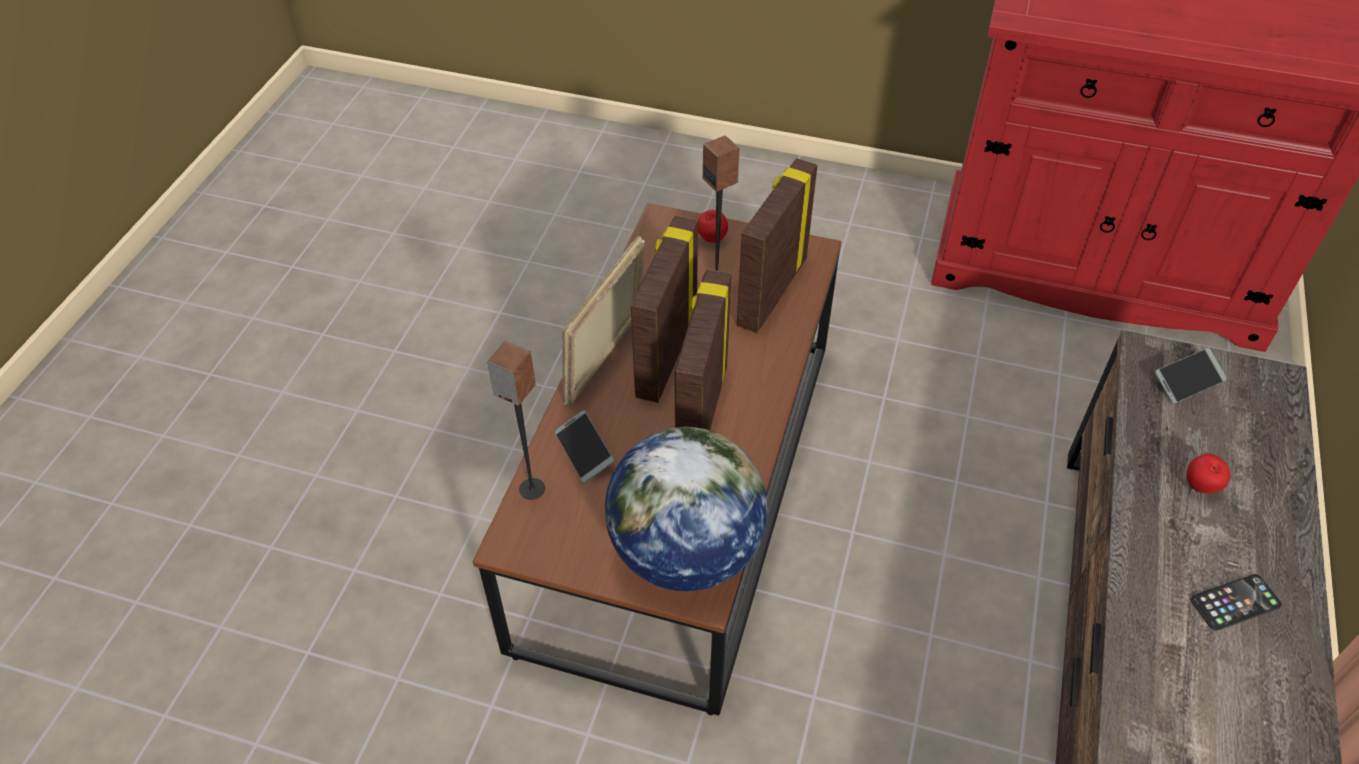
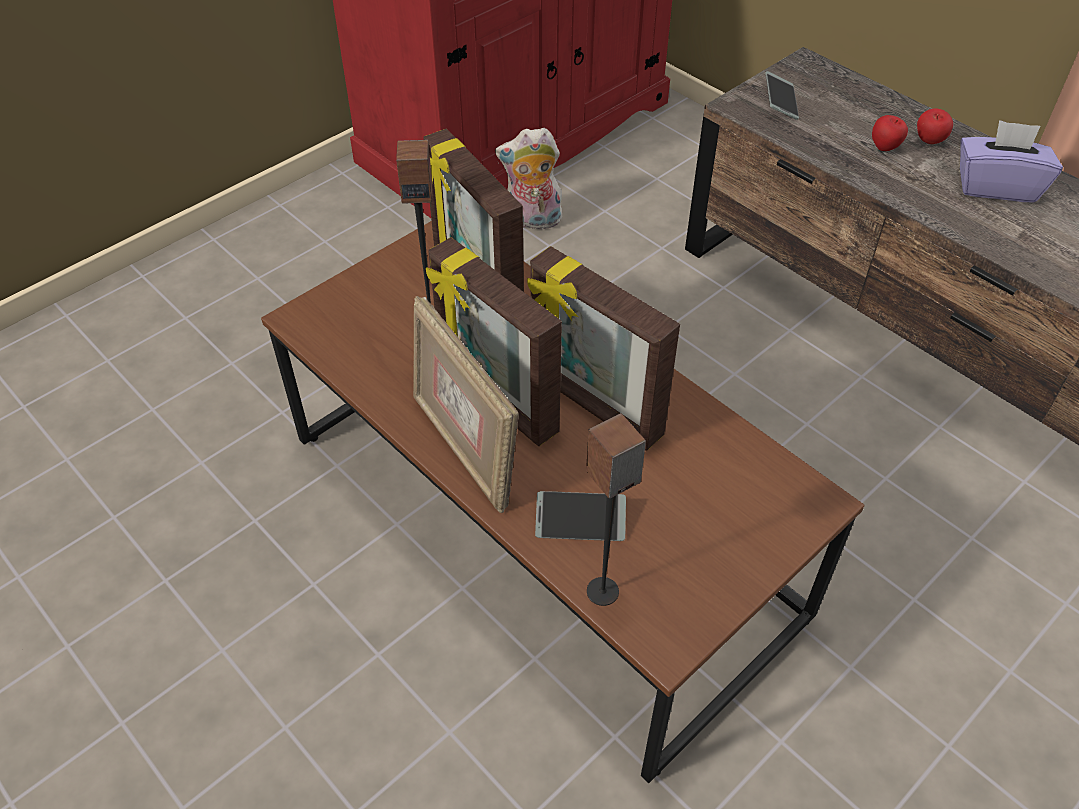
camera: 60 degrees left, 0 degrees up
(685, 552) = (761, 494): globe -> none
(711, 239) = (365, 293): apple -> apple (929, 142)
(996, 331) = (532, 221): none -> plush toy
(1235, 602) = (996, 186): phone -> purple tissue box

